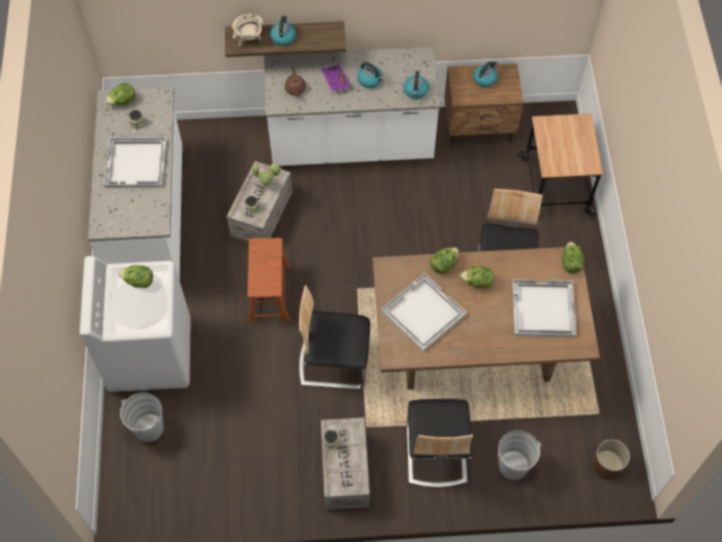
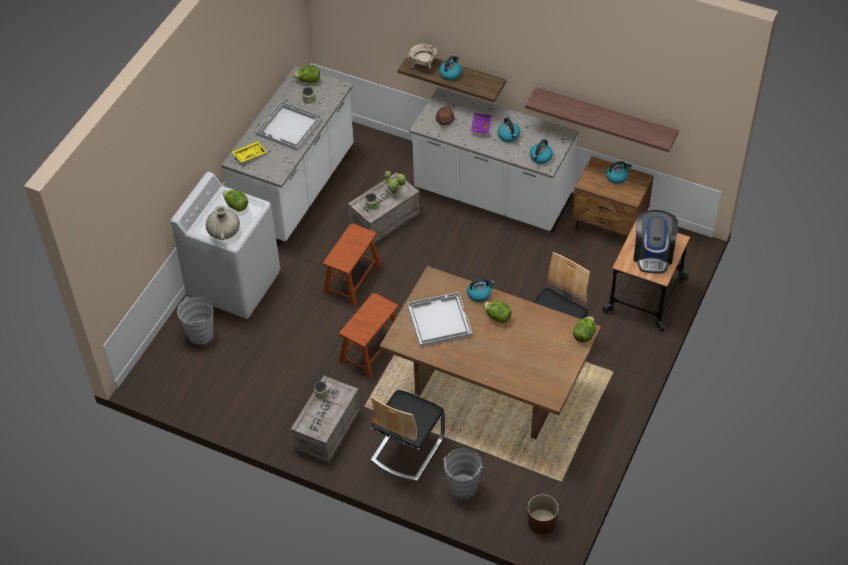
camera: 30 degrees right, 10 degrees down
(112, 214) = (249, 154): none -> yellow tray
(144, 318) = (224, 232): none -> beige vase
(334, 361) = (371, 349): chair -> brown stool
(444, 265) = (479, 294): lettuce -> kettle
(461, 24) = (605, 117): none -> shelf
(542, 309) = (536, 358): white tray -> none
(570, 146) = (653, 254): none -> coffee machine

